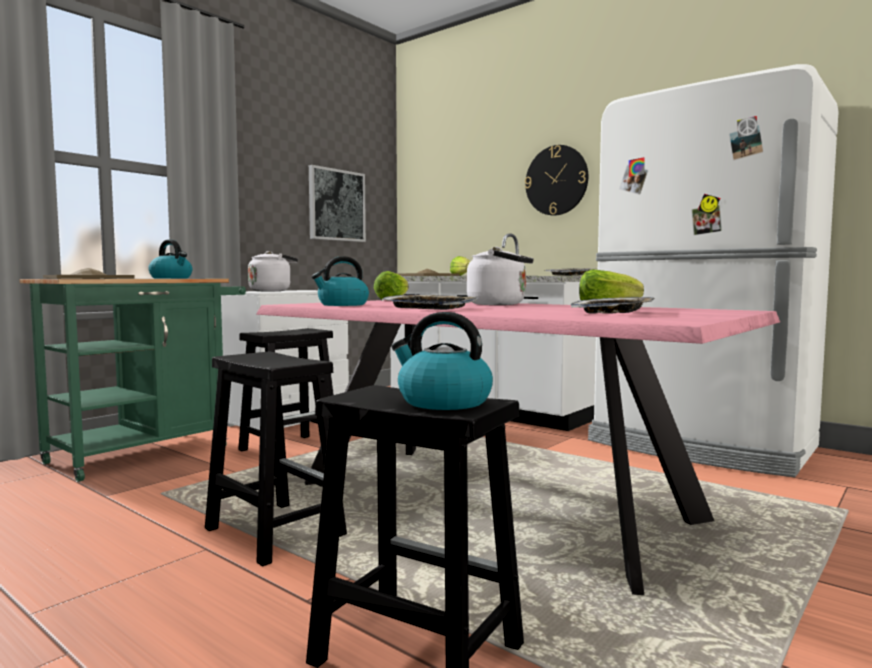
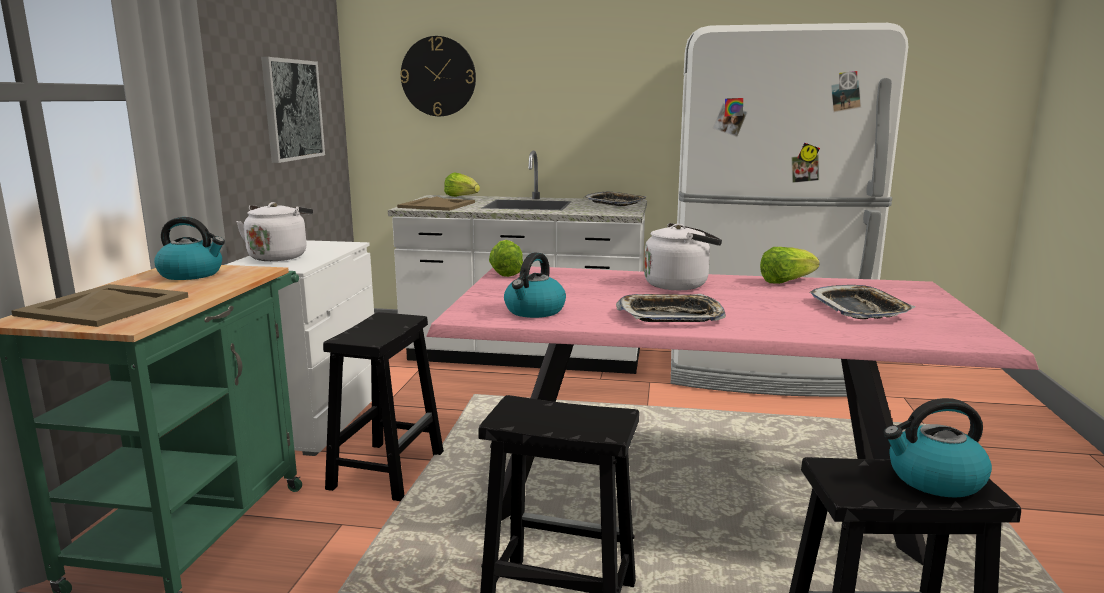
camera: 30 degrees left, 10 degrees up
(556, 180) = (580, 88): wall clock -> wall clock (438, 76)

